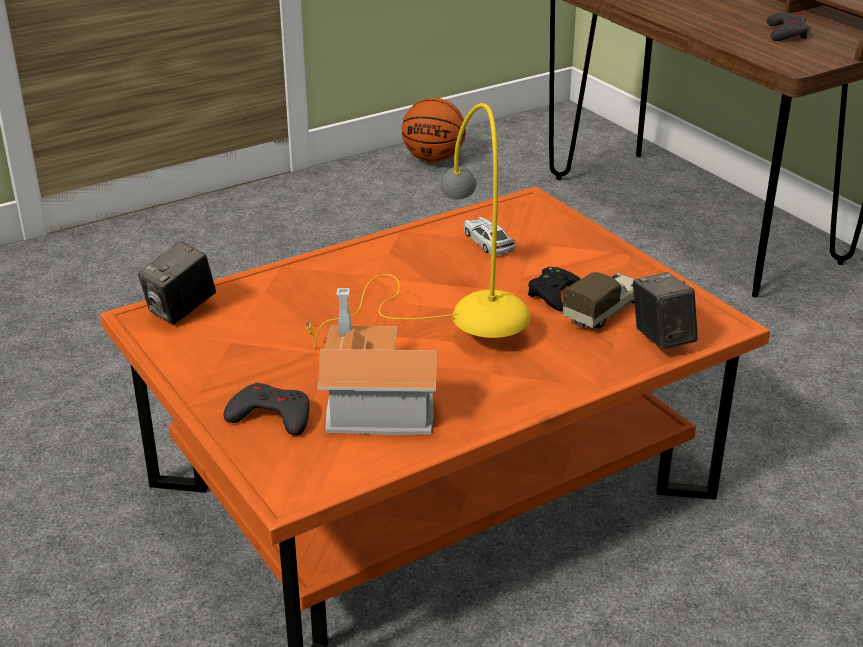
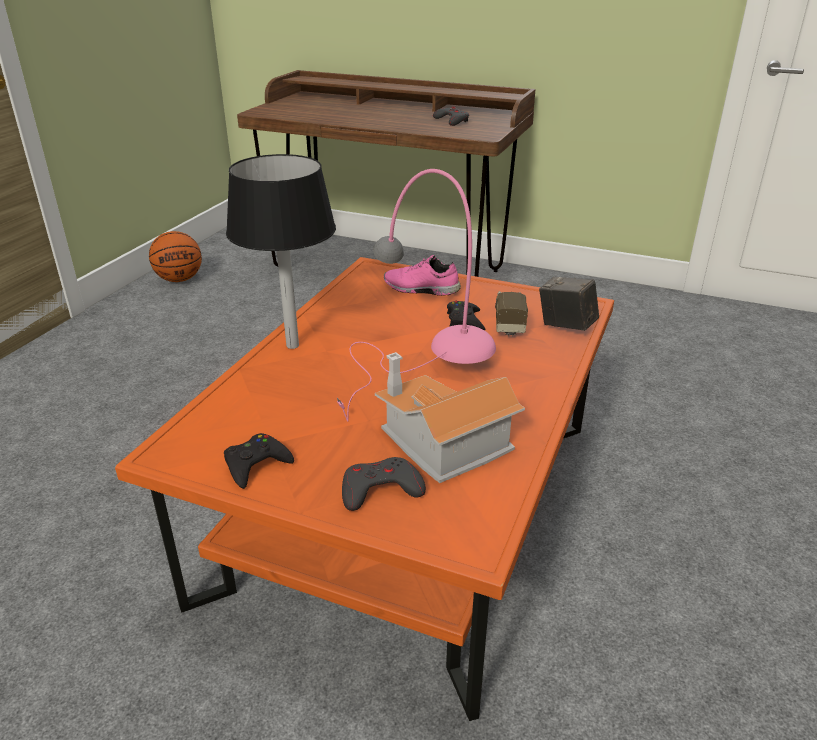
camera: 35 degrees left, 0 degrees up
(181, 310) = (194, 434): camera -> none
(198, 354) = (256, 465): none -> black game controller
(352, 260) = (293, 345): none -> black table lamp
(450, 325) = (424, 366): yellow table lamp -> pink table lamp
(488, 241) = (375, 301): toy car -> none
(553, 243) = (420, 289): none -> pink shoe

